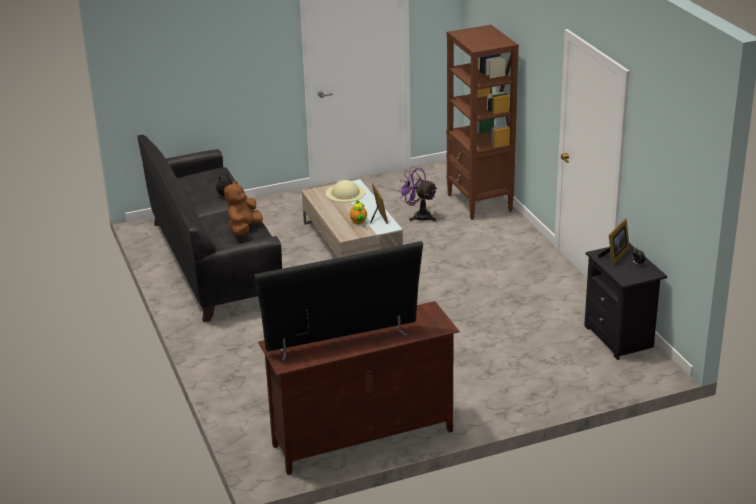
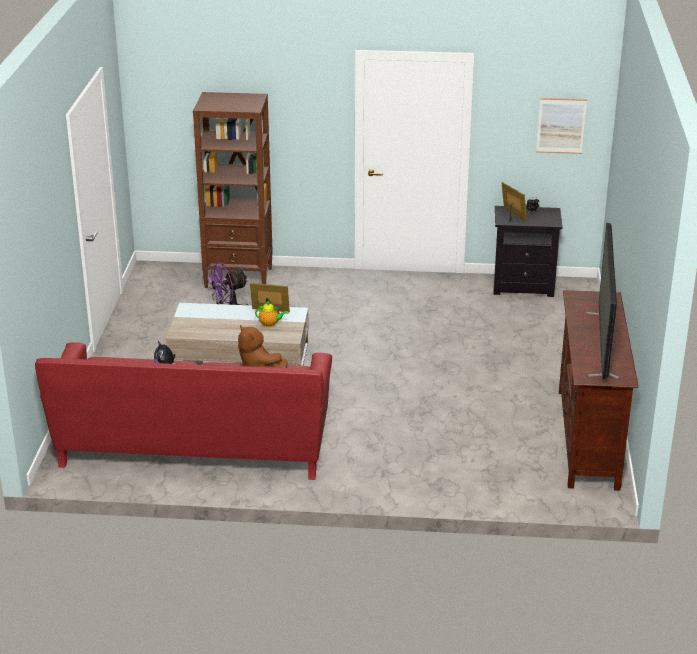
camera: 65 degrees left, 0 degrees up
(213, 262) = (194, 446): black sofa -> red sofa
(345, 193) = (200, 316): beige hat -> none
(675, 184) = (561, 125): none -> picture

